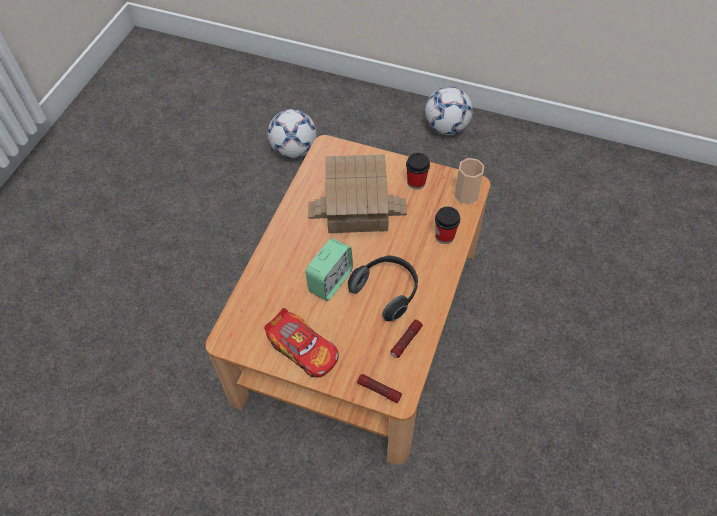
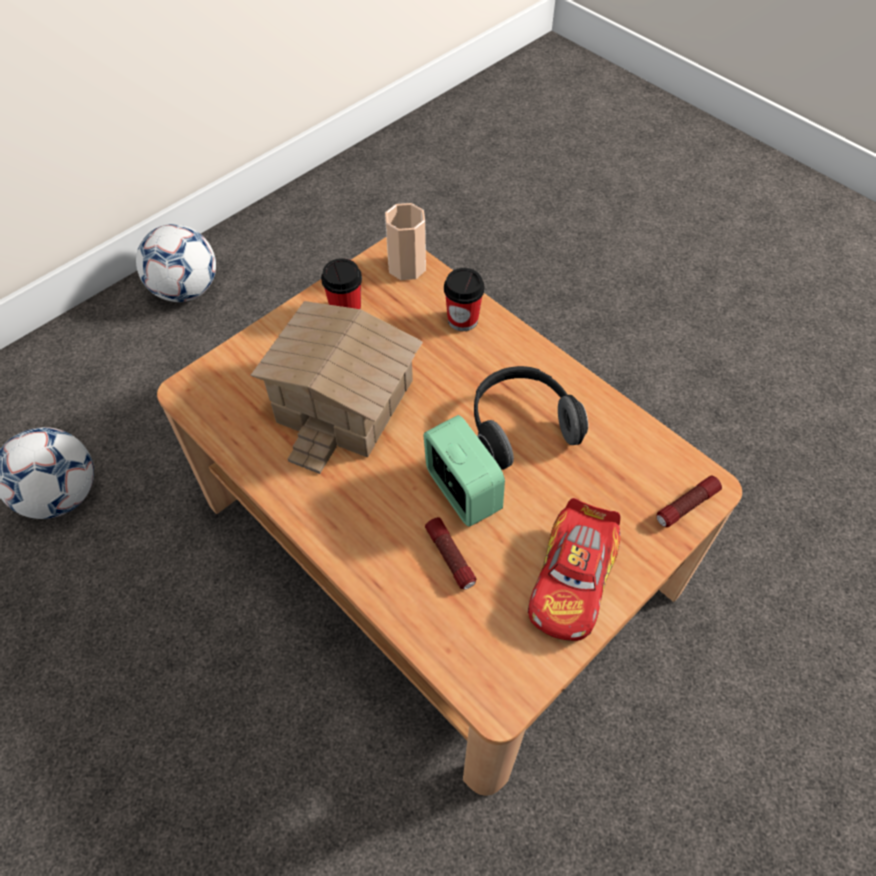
camera: 65 degrees left, 0 degrees up
(303, 349) = (572, 580): toy car -> toy car turned 135 degrees clockwise
(406, 341) = (617, 438): flashlight -> flashlight (450, 557)

